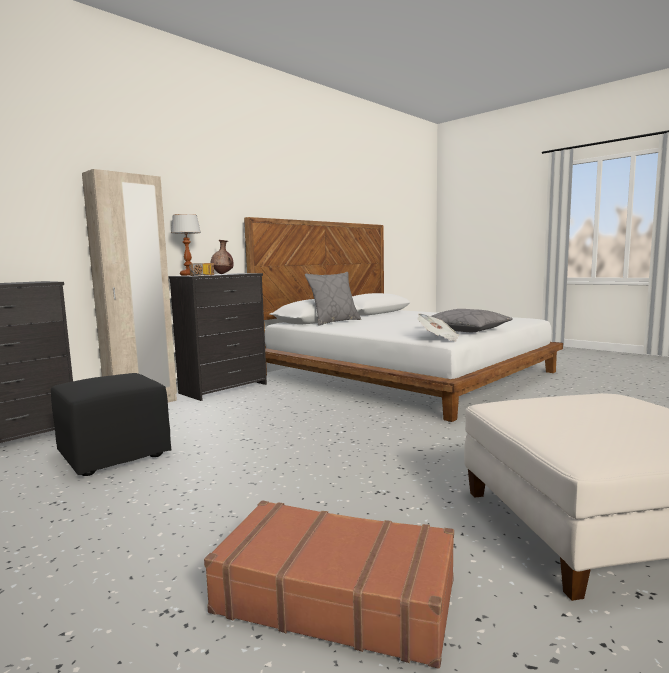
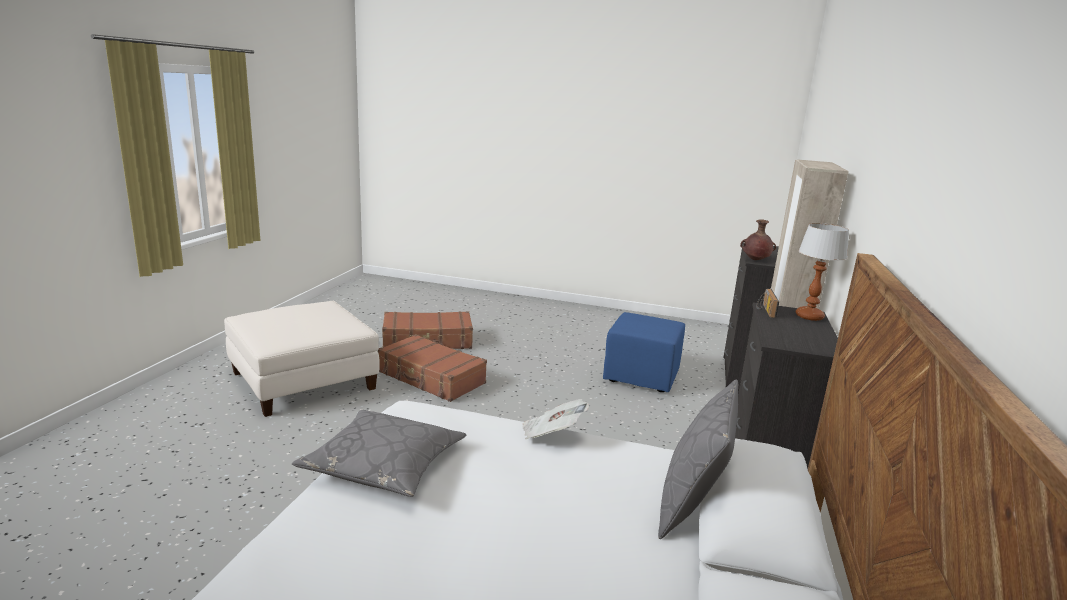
camera: 150 degrees right, 10 degrees up
(113, 455) = (642, 377): black ottoman -> blue ottoman
(223, 274) = (810, 335): brown vase -> brown vase (755, 260)
(381, 496) = (431, 378): none -> brown suitcase
(438, 339) = (420, 411): newspaper -> newspaper (551, 434)

